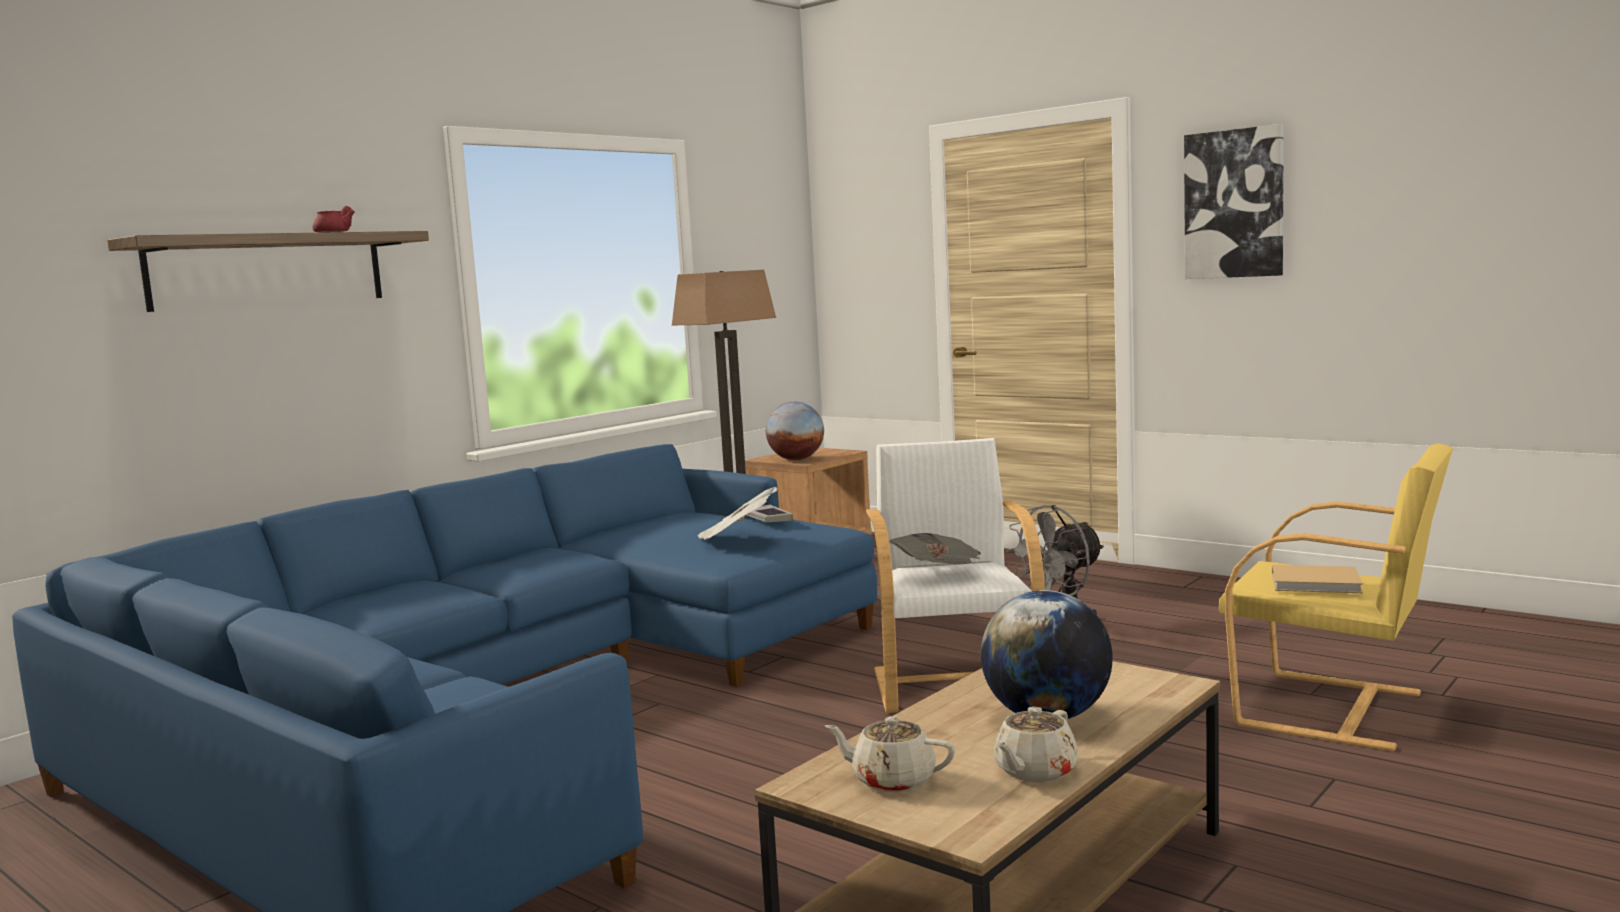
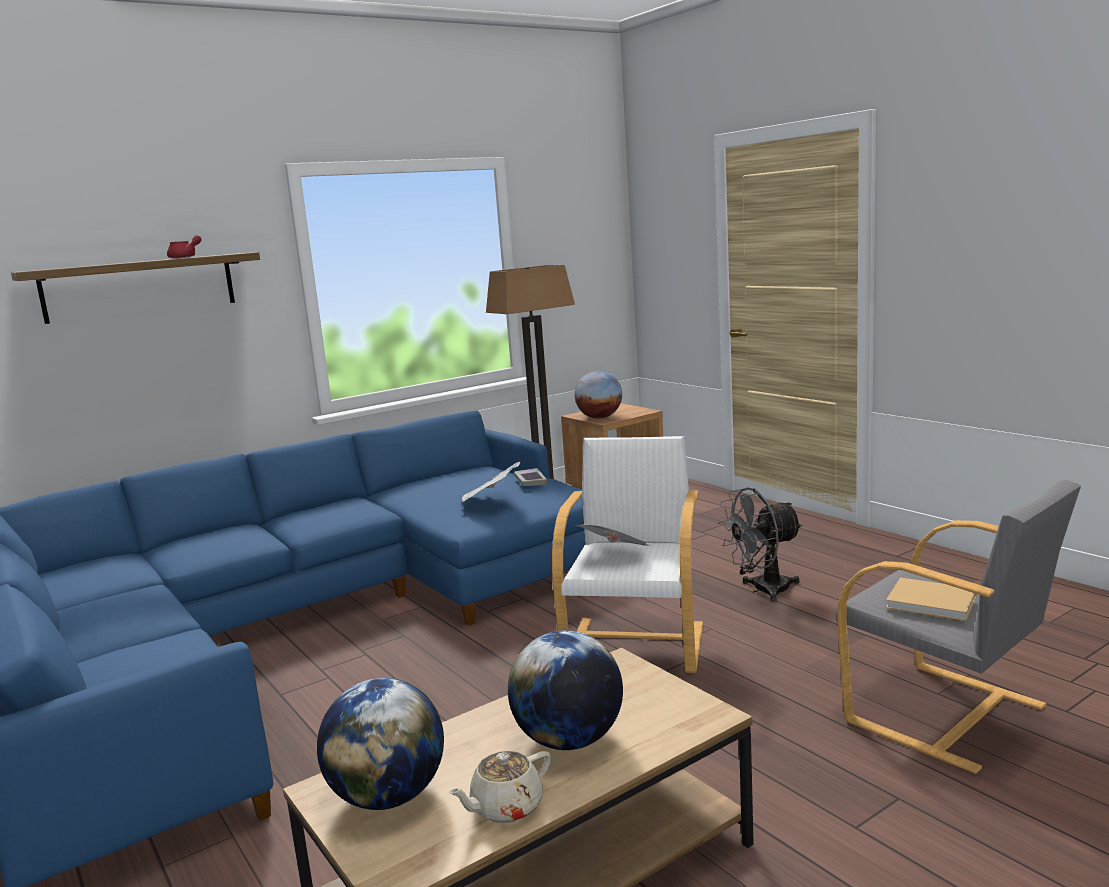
camera: 15 degrees right, 5 degrees up
(892, 780) = (388, 797): beige teapot -> globe
(1234, 204) = (962, 211): picture -> none
(1333, 710) = (948, 715): yellow armchair -> grey armchair

